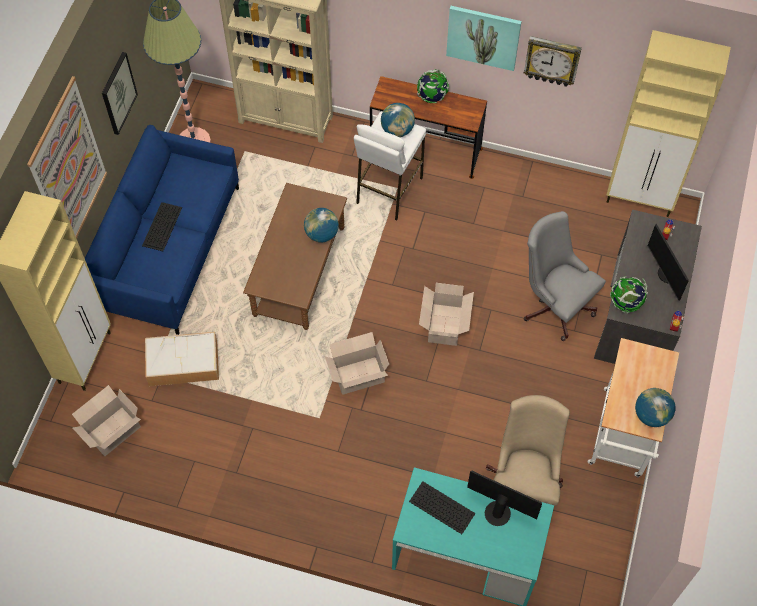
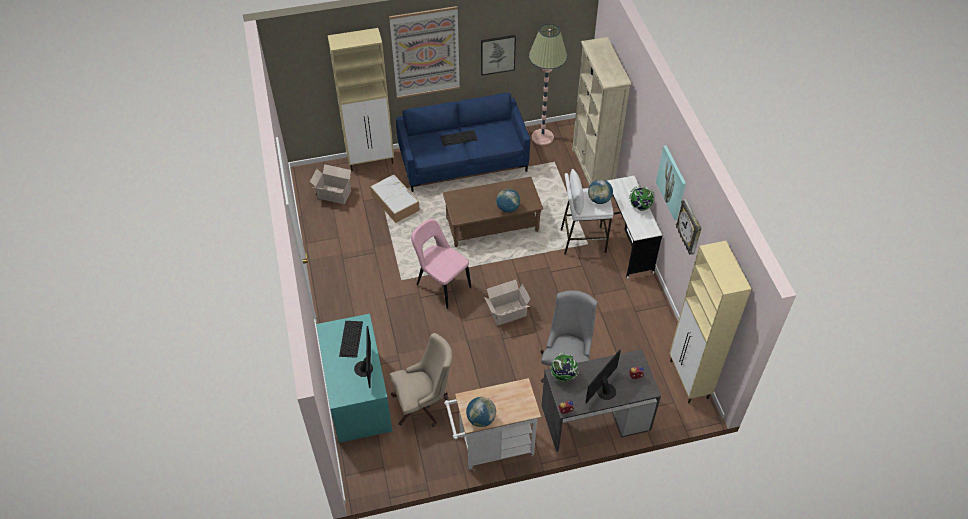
camera: 60 degrees right, 10 degrees down
(357, 375) = (441, 285): cardboard box -> pink chair
(426, 151) = (627, 246): brown desk -> white desk

